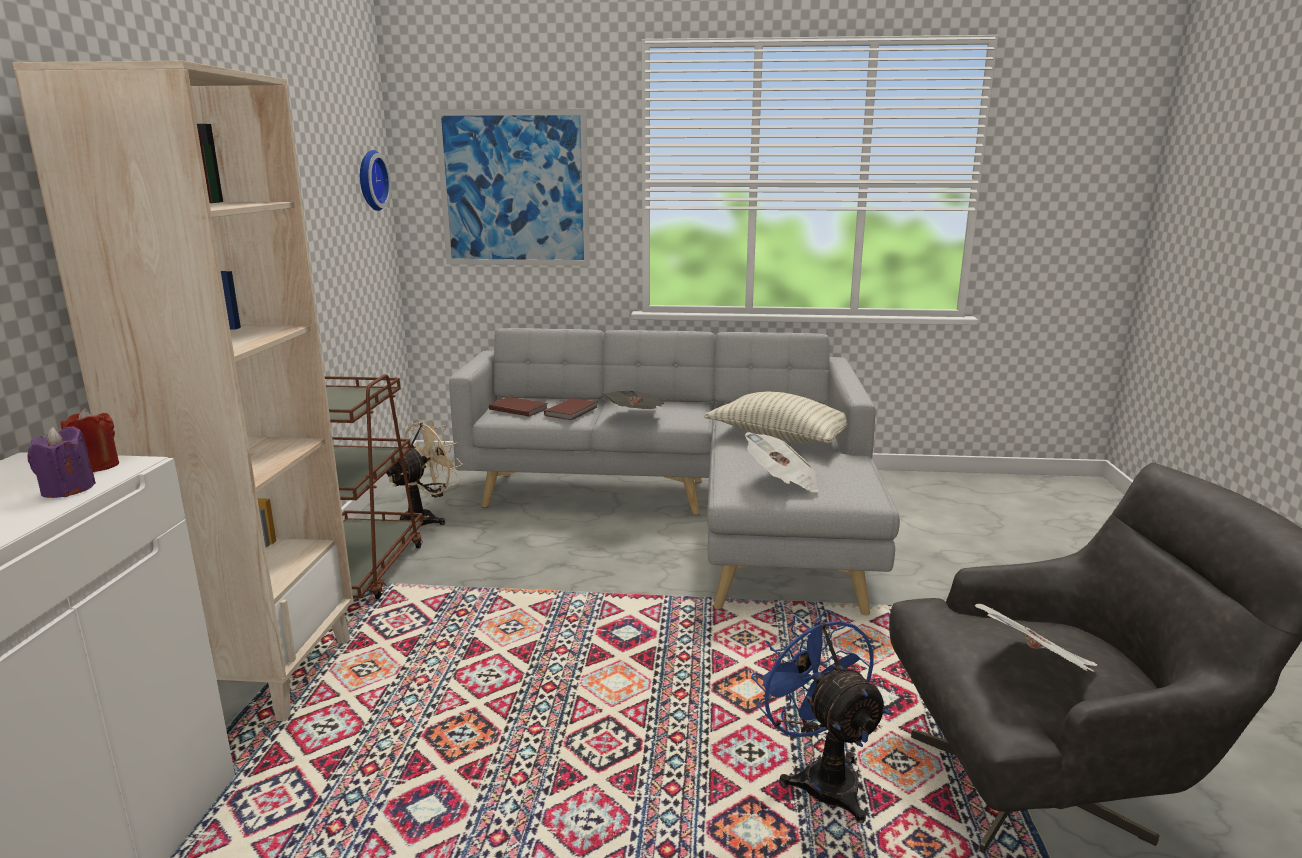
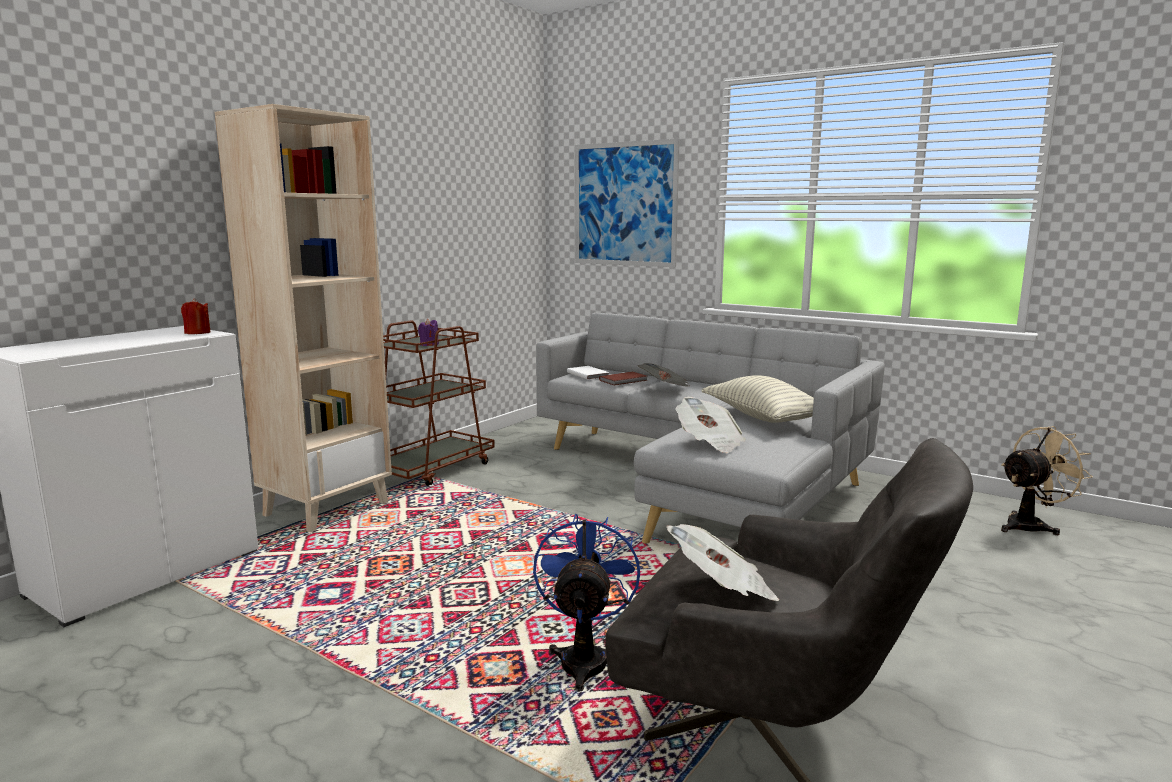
camera: 30 degrees right, 5 degrees down
(68, 490) = (168, 338): purple candle -> purple candle (429, 344)
(370, 180) = (519, 197): wall clock -> none
(425, 519) = (508, 449): beige fan -> beige fan (1031, 525)
(518, 408) = (588, 374): brown book -> white book

